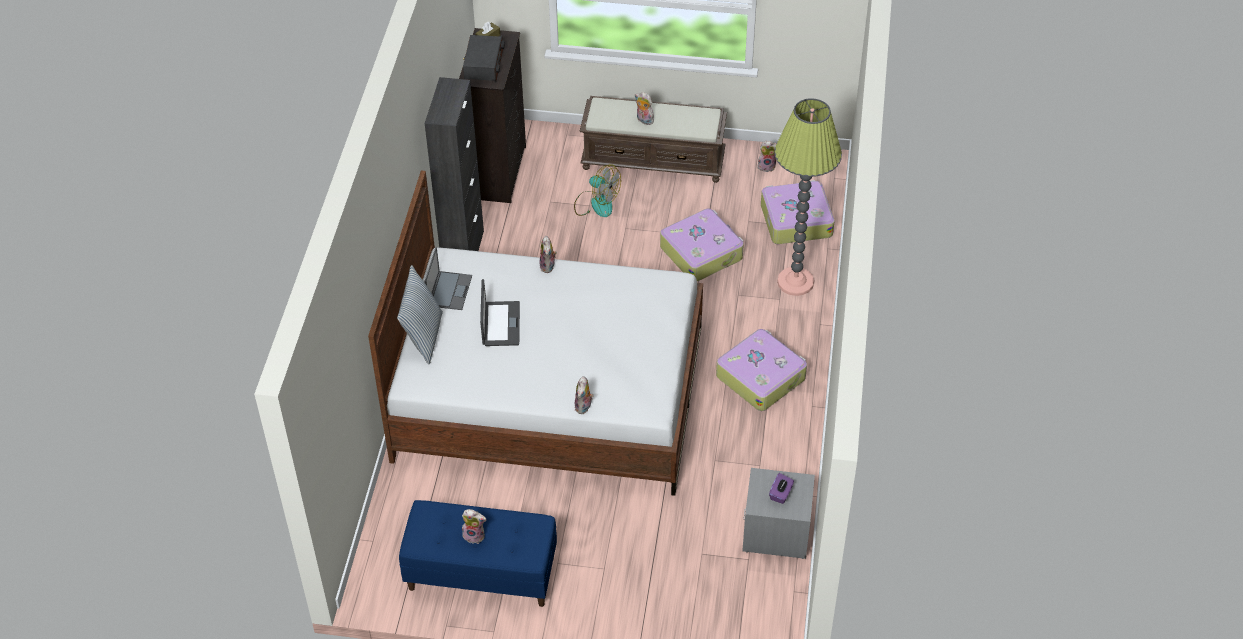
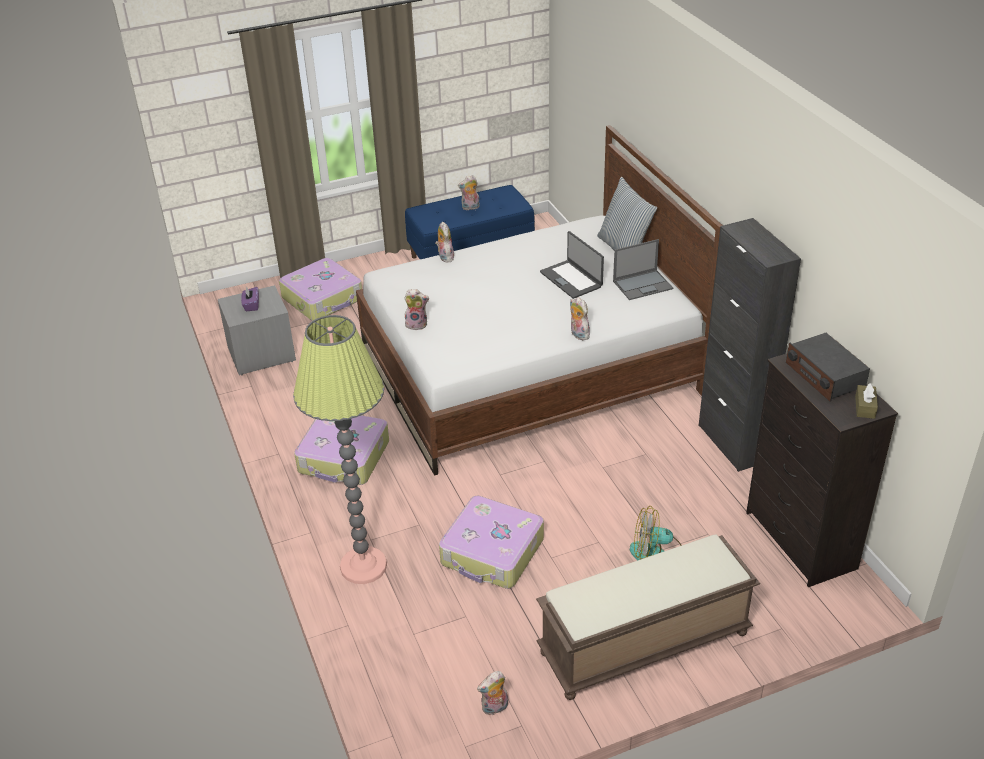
camera: 150 degrees right, 10 degrees down
(449, 290) = (643, 285): laptop -> laptop turned 90 degrees counterclockwise
(643, 120) = (656, 573): plush toy -> plush toy (417, 324)
(795, 220) = (409, 645): suitcase -> suitcase (323, 299)

